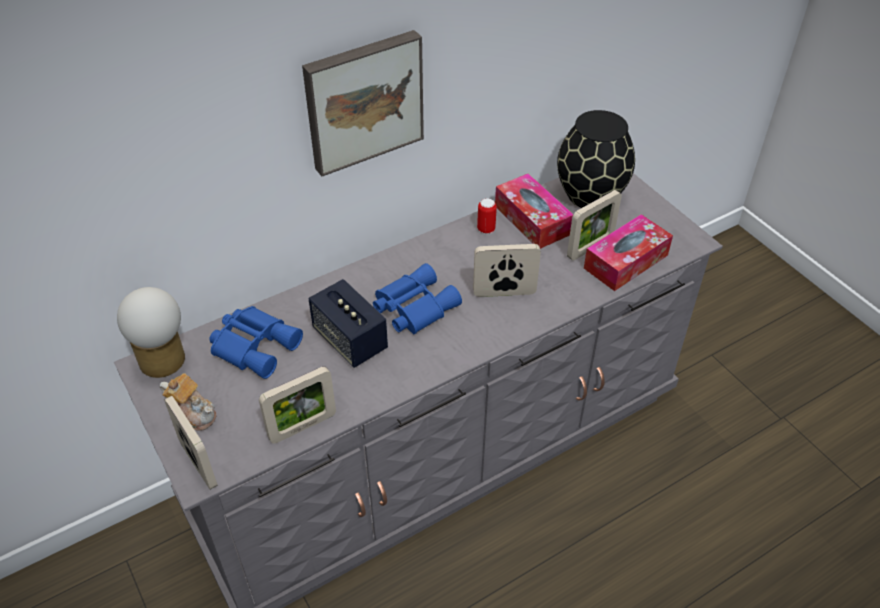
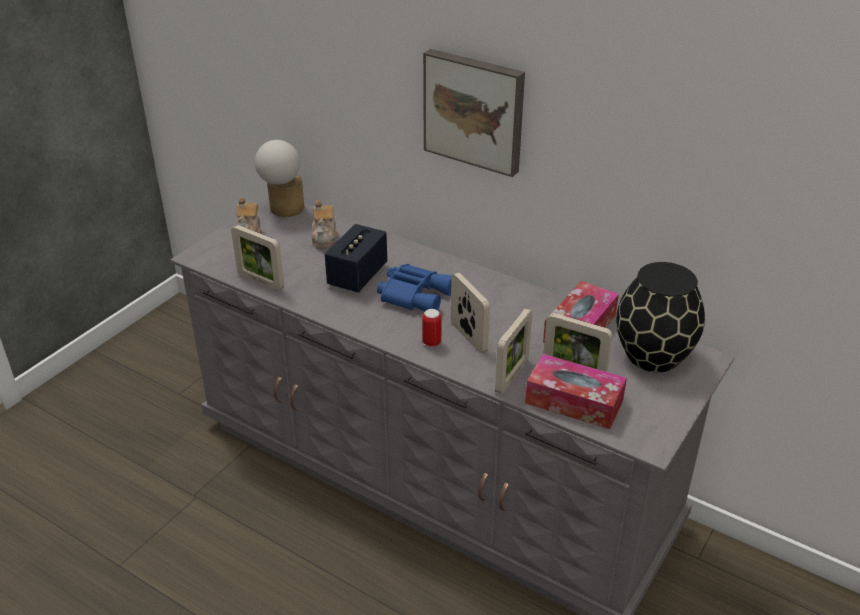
camera: 65 degrees right, 10 degrees down
(198, 464) = (207, 251): picture frame -> picture frame (512, 376)
(255, 345) = (324, 238): blue binoculars -> teapot
(486, 229) = (542, 306): can -> can (431, 342)

